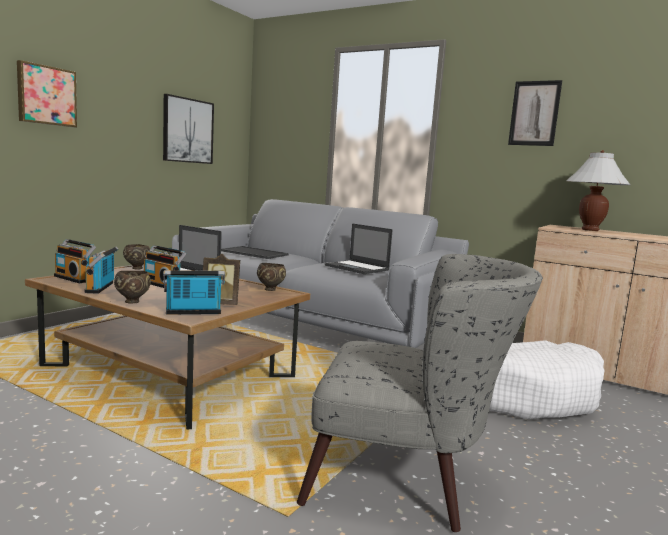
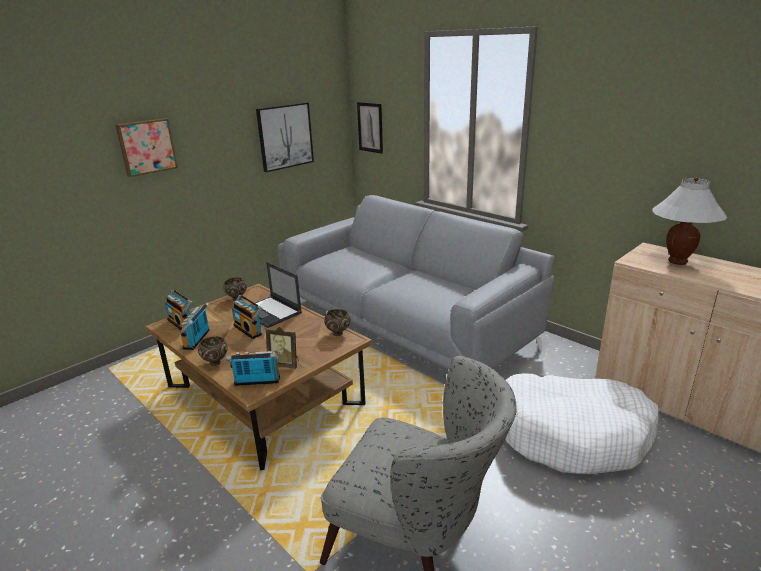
camera: 15 degrees right, 15 degrees up
(252, 253) = (346, 262): tray -> none
(357, 268) = (435, 288): laptop -> none
(534, 113) = (631, 119): picture -> picture (370, 127)

